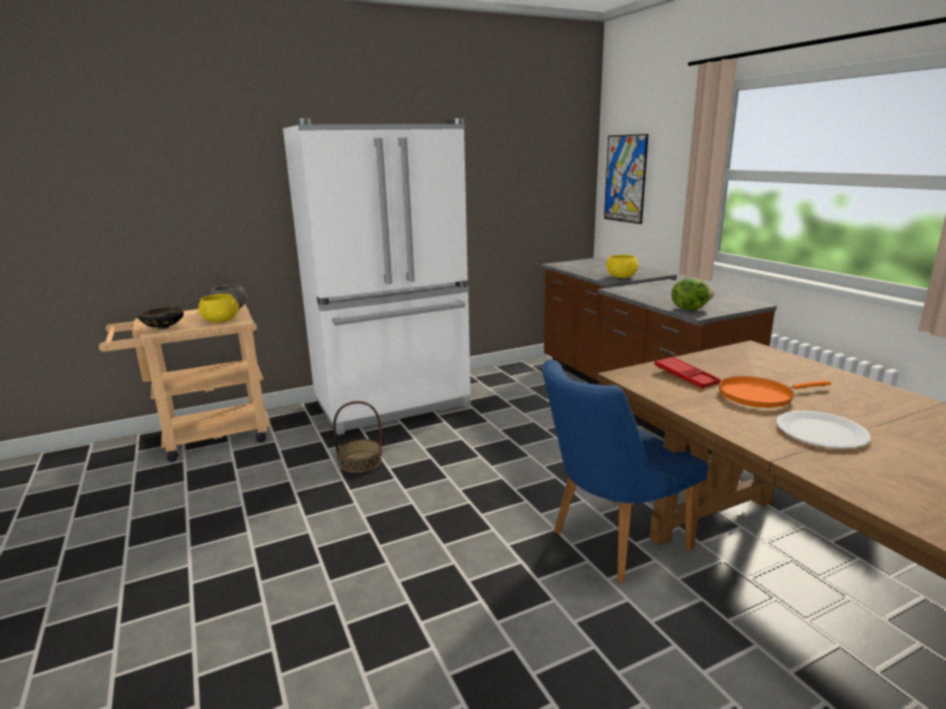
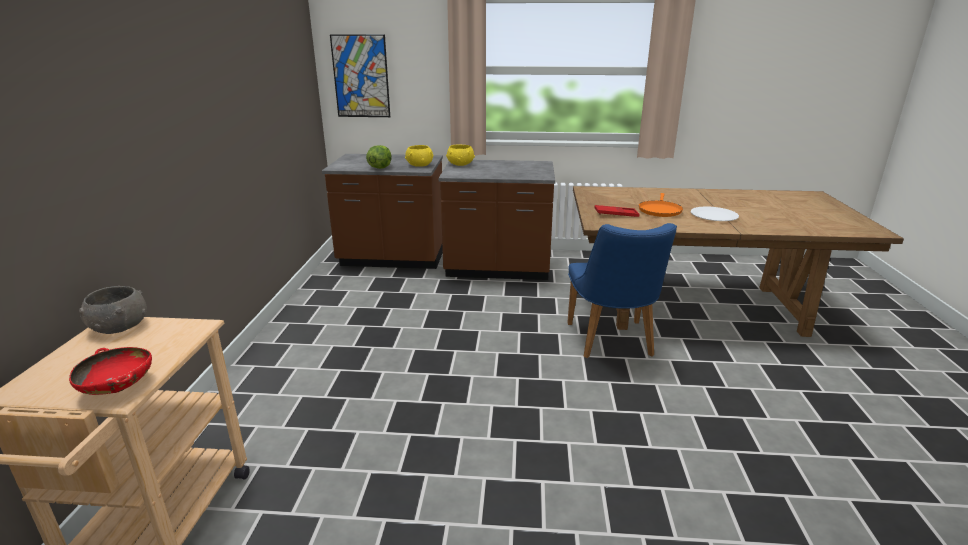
camera: 60 degrees left, 5 degrees up
(164, 328) = (118, 387): black bowl -> red bowl
(220, 320) = (170, 339): yellow bowl -> yellow bowl (460, 164)
(360, 462) = (388, 415): basket -> none
(394, 405) = (294, 362): white fridge -> none
(689, 309) = (529, 175): lettuce -> lettuce (380, 168)

